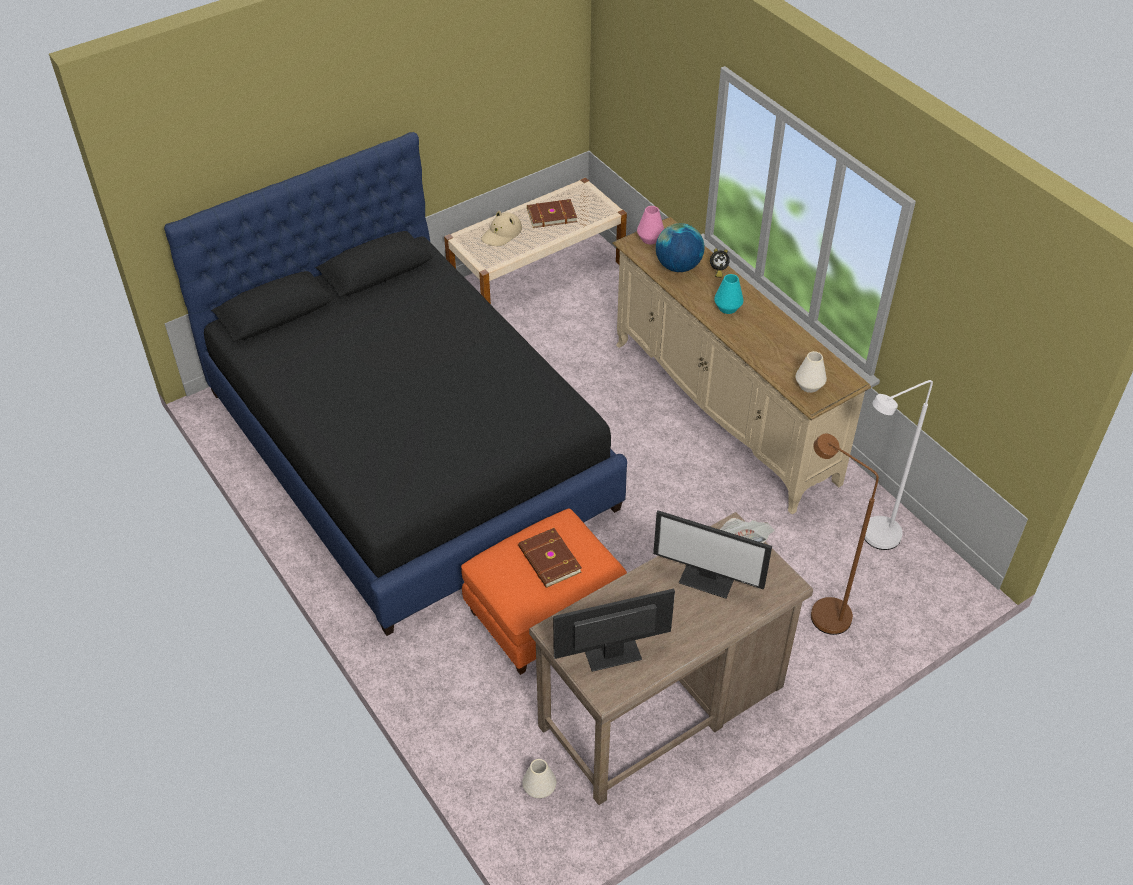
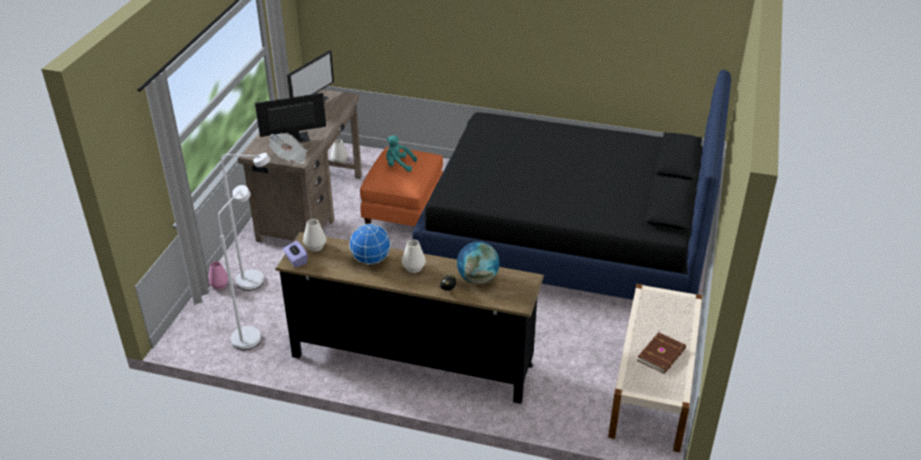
camera: 140 degrees right, 10 degrees down
(502, 234) = (670, 318): beige hat -> none
(549, 560) = (399, 165): brown book -> turquoise plush toy
(650, 239) = (520, 288): pink vase -> pink vase (219, 285)
(722, 412) = (412, 359): beige dresser -> black dresser
(728, 308) = (413, 268): turquoise vase -> white vase
(762, 339) = (371, 260): none -> globe
(821, 611) = (258, 282): brown floor lamp -> white floor lamp
(842, 380) = (296, 260): none -> purple tissue box

